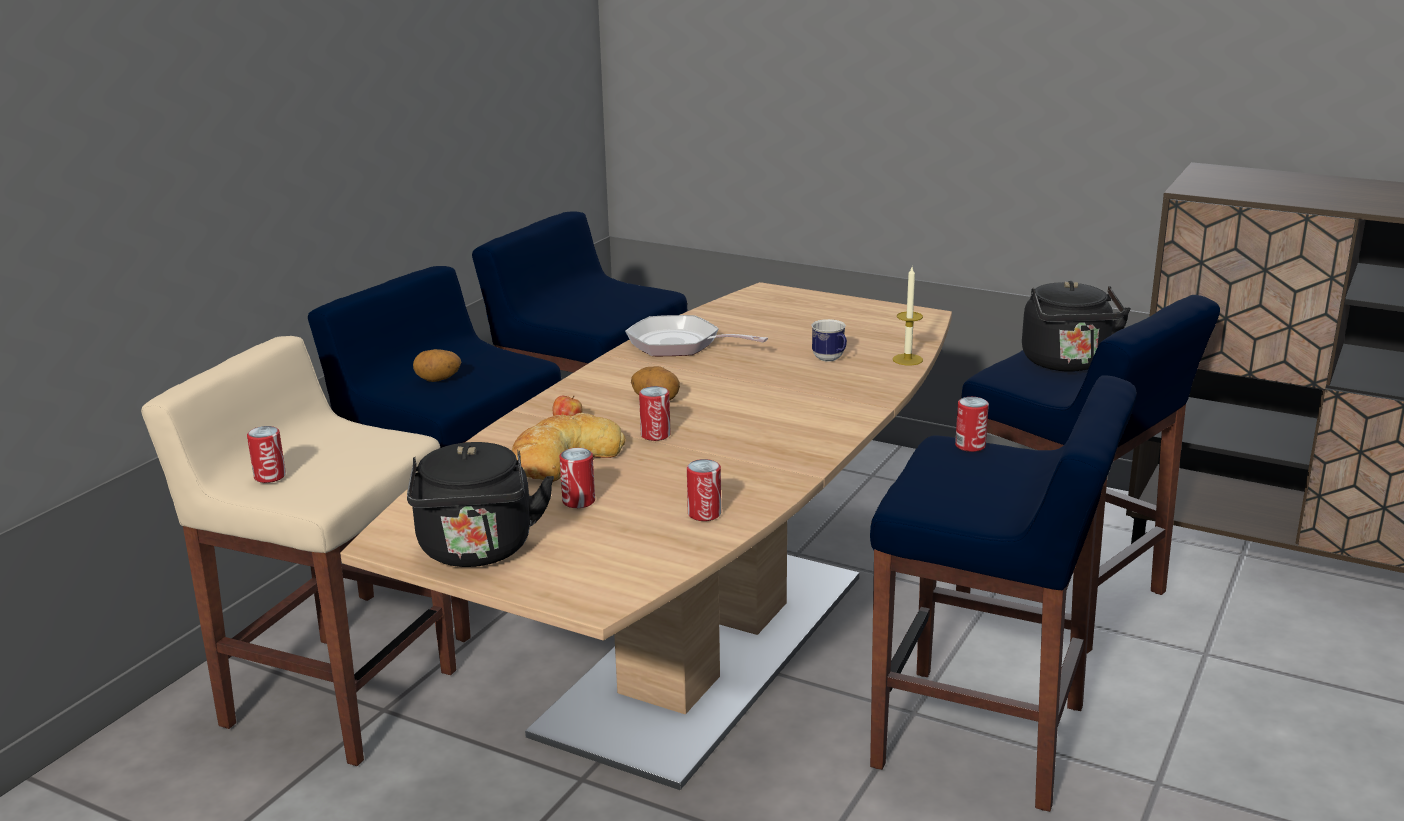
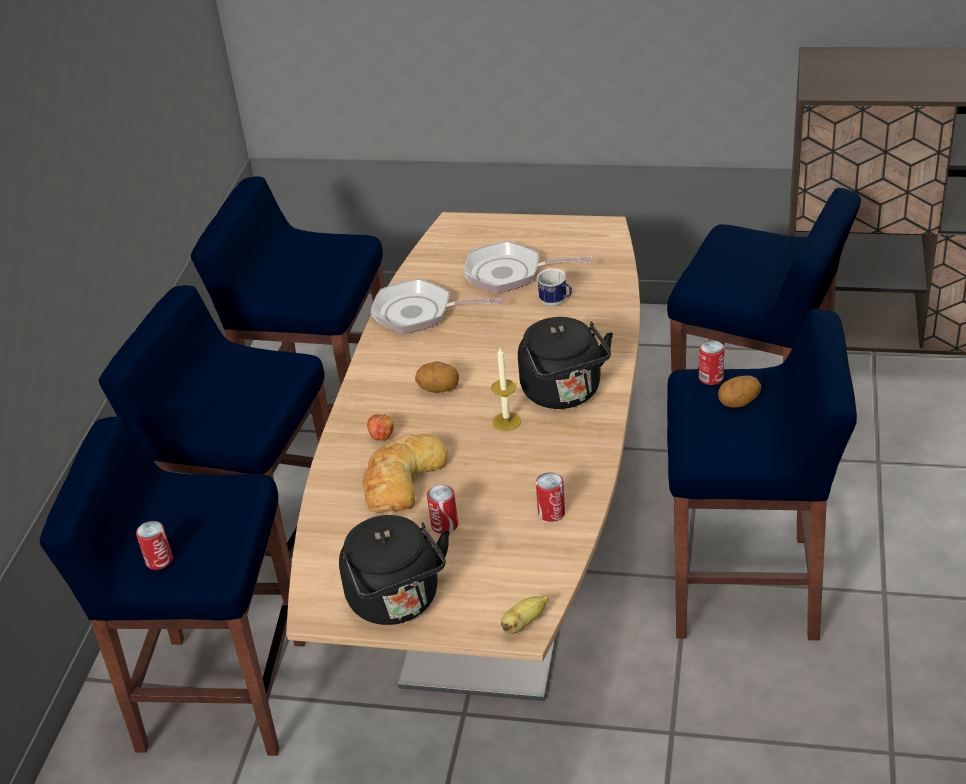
camera: 15 degrees left, 15 degrees up
(337, 697) = (219, 694): beige stool -> blue stool
(438, 380) = (227, 405): potato -> potato (739, 403)
(602, 597) = (524, 623): none -> banana
(655, 435) = (462, 432): can -> none
(797, 332) = (510, 273): none -> frying pan
(907, 359) = (619, 289): candle -> candle (506, 421)
(1067, 363) = (742, 260): black kettle -> black kettle (564, 393)

